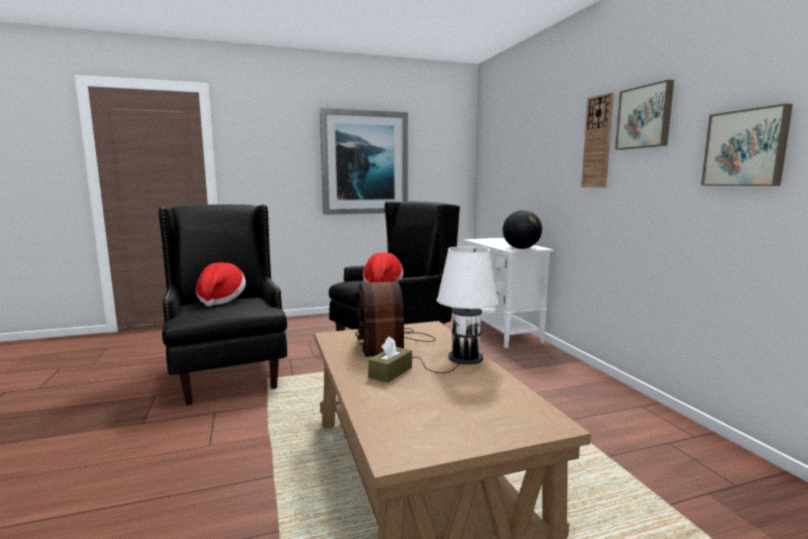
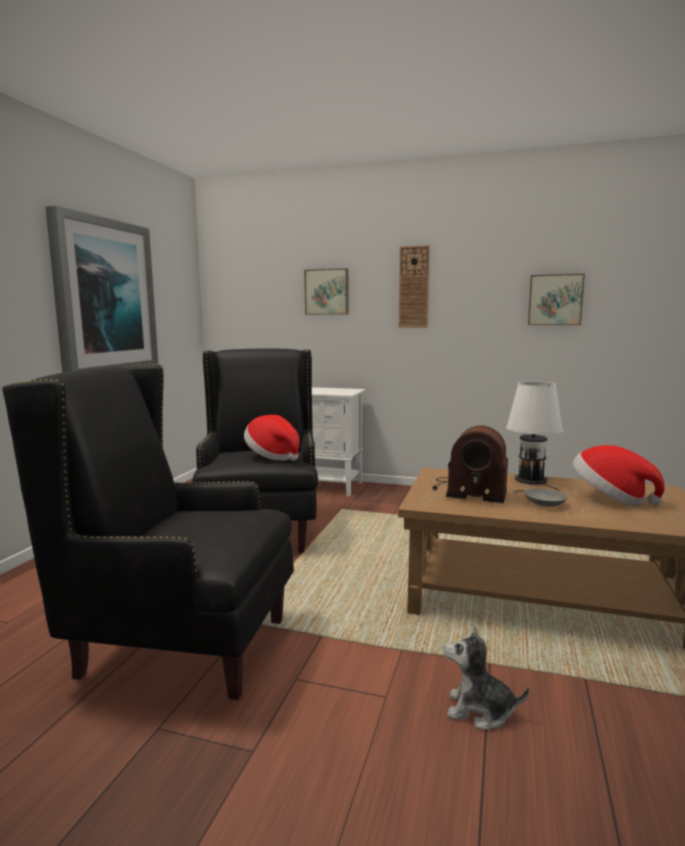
camera: 55 degrees left, 0 degrees up
(207, 485) = (479, 711): none -> plush toy
(221, 300) = (175, 526): hat -> hat (610, 499)
(390, 372) = (545, 504): brown tissue box -> grey bowl
(521, 248) = (345, 391): globe -> none
(645, 117) = (466, 270): picture -> picture (327, 292)

